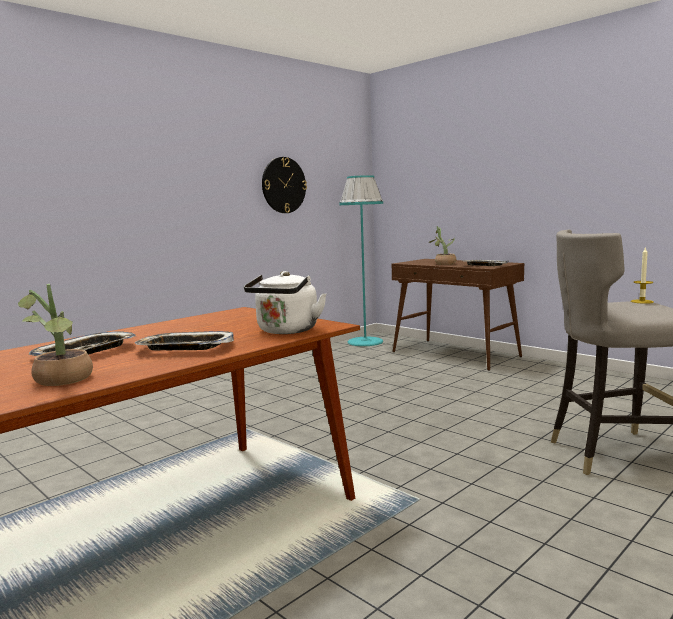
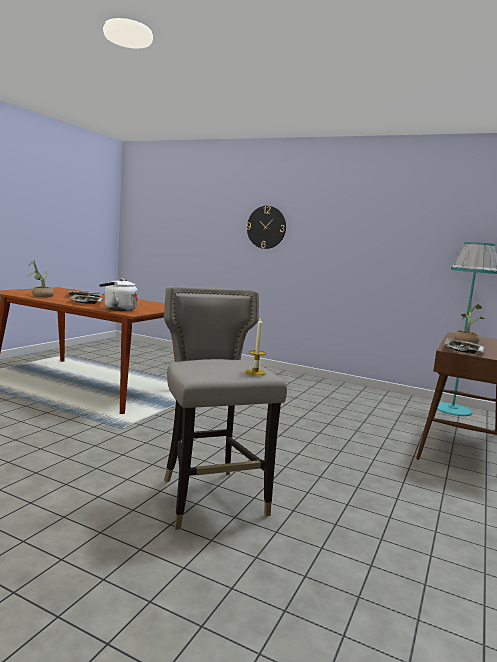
camera: 70 degrees right, 0 degrees up
(283, 185) = (397, 245): wall clock -> wall clock (266, 227)

